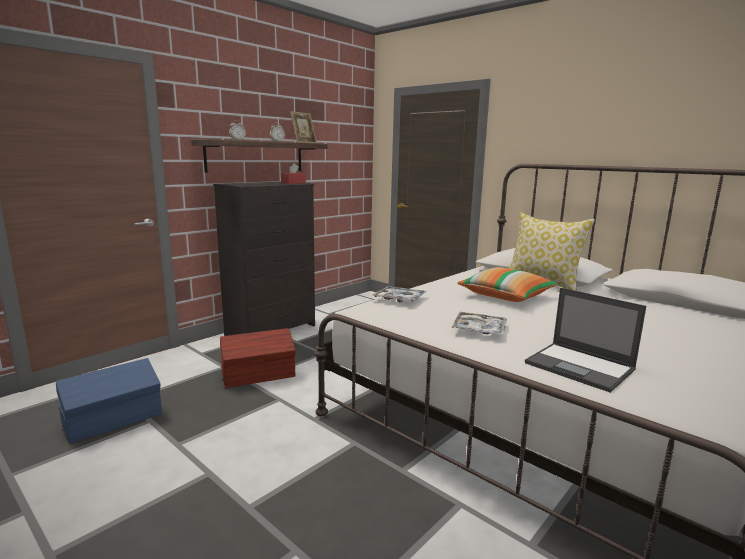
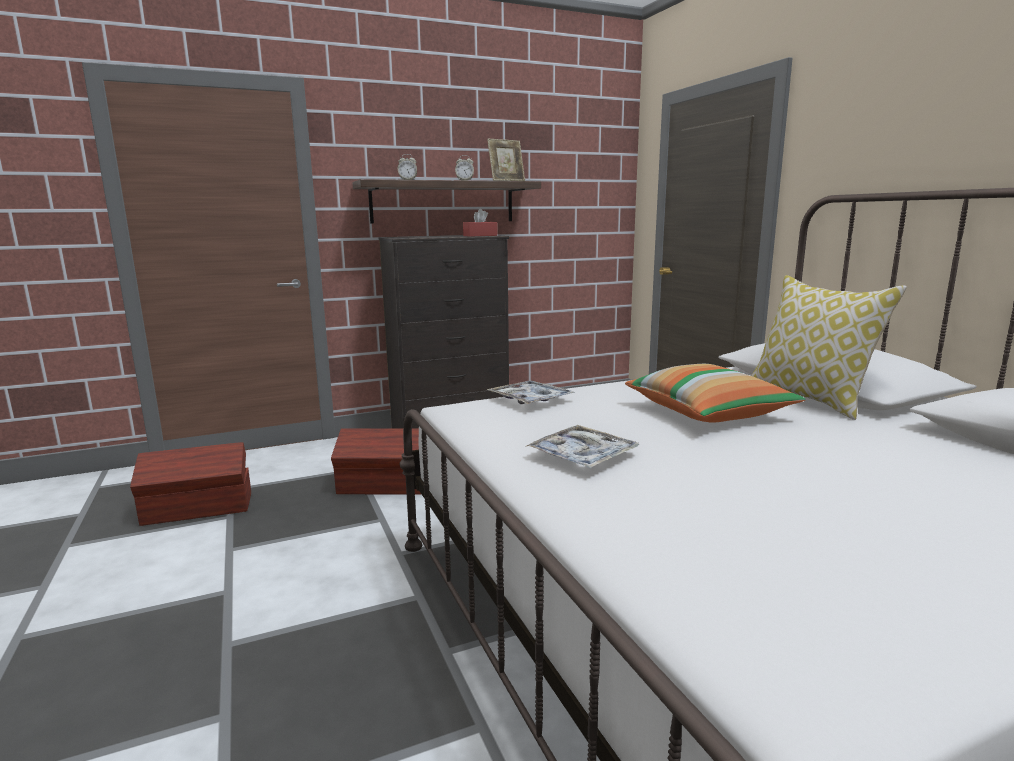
camera: 25 degrees right, 0 degrees up
(115, 420) = (199, 509): blue storage box -> brown storage box
(580, 367) = (668, 542): laptop -> none

